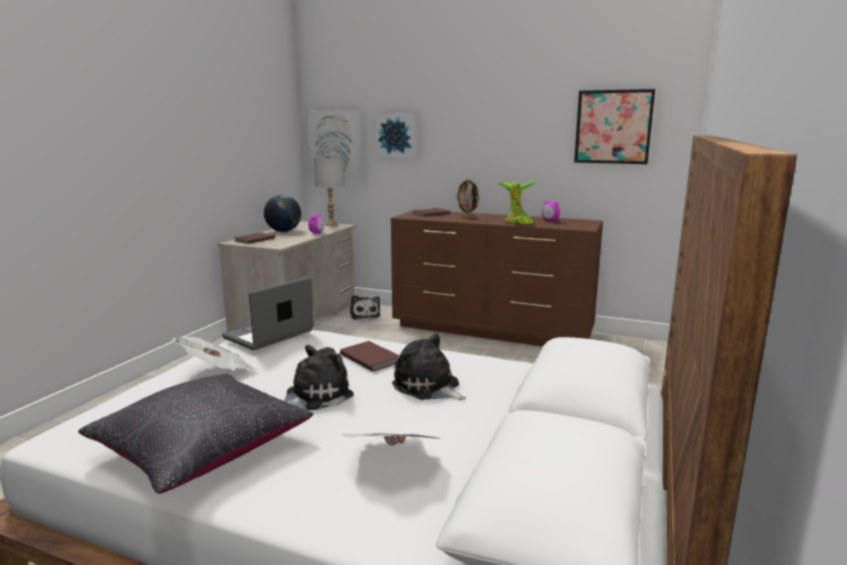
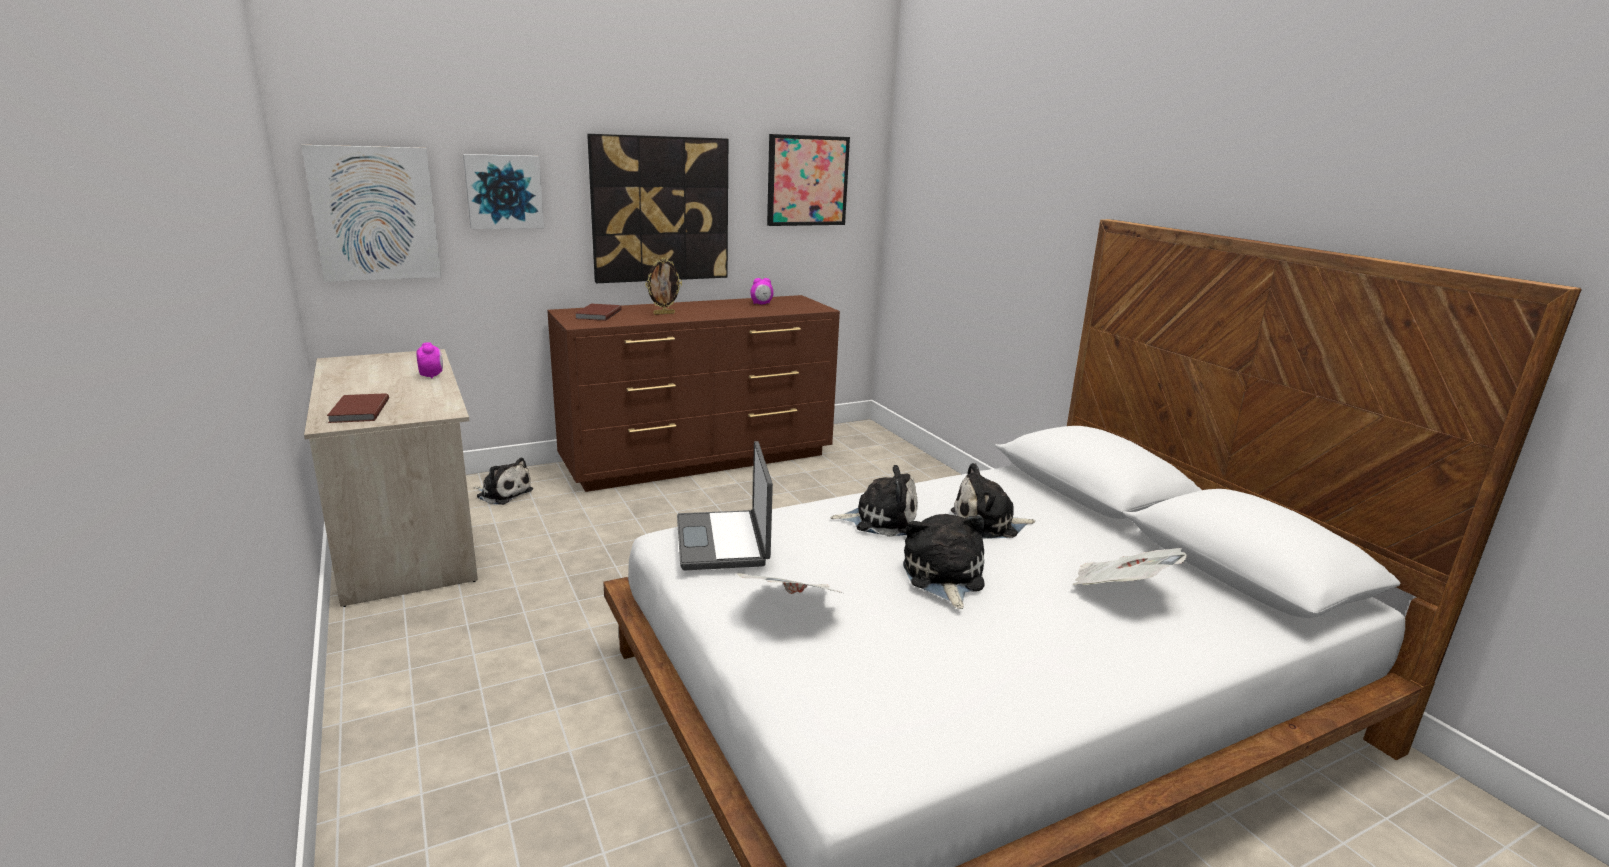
camera: 50 degrees left, 5 degrees up
(202, 448) = (1002, 675): black pillow -> none
(284, 231) = (359, 385): globe -> none
(331, 224) = (401, 356): grey table lamp -> none
(371, 358) = (880, 520): brown book -> plush toy
(491, 148) = (660, 209): none -> picture
(517, 223) = (740, 312): potted plant -> none

